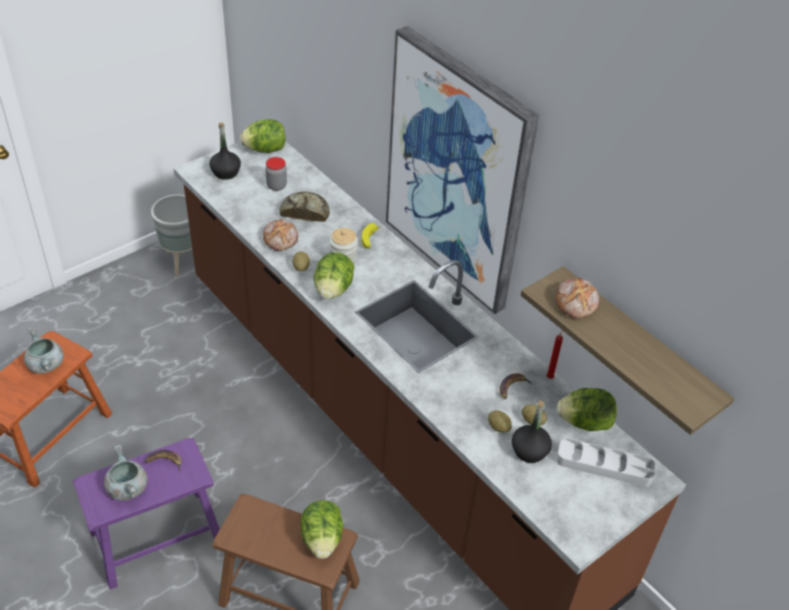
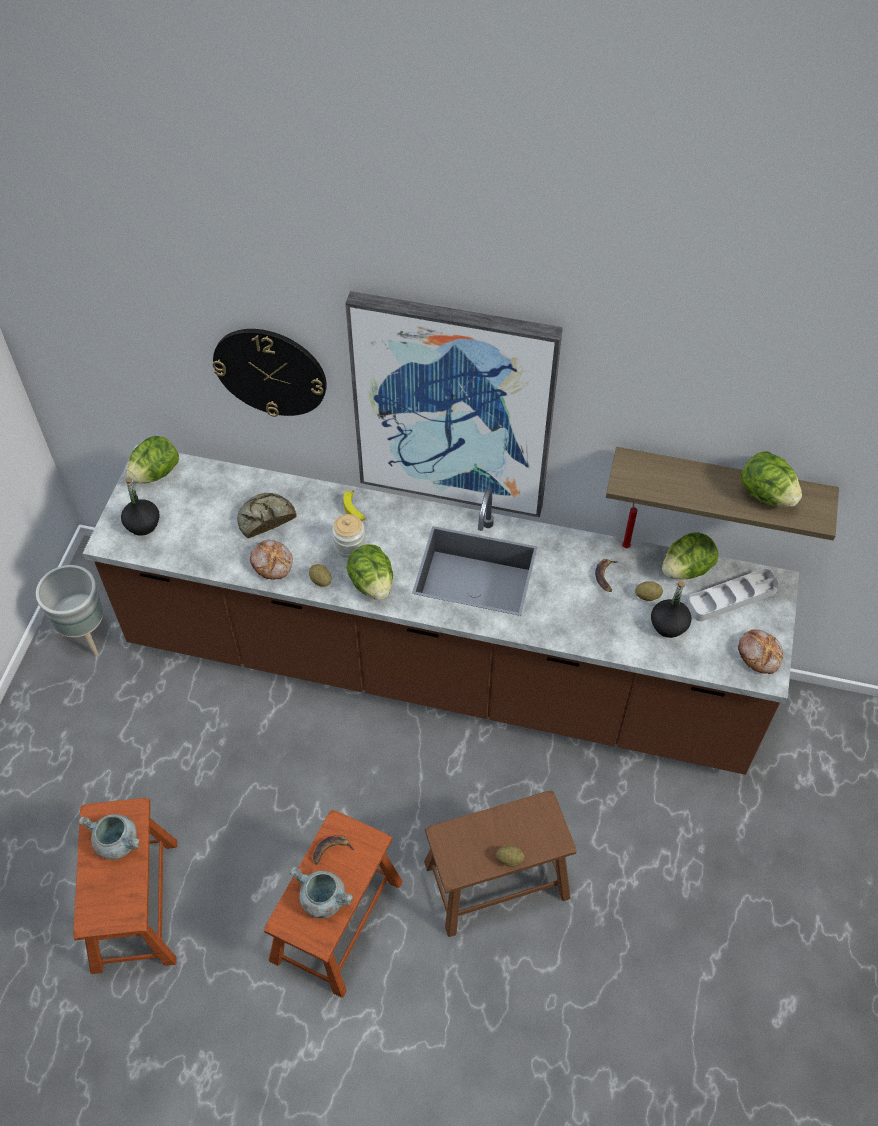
camera: 35 degrees left, 10 degrees up
(156, 536) = (336, 920): purple stool -> brown stool
(276, 186) = (209, 507): jar -> none
(322, 539) = (530, 816): lettuce -> lettuce (766, 494)
(353, 90) = (270, 371): none -> wall clock
(498, 427) = (627, 620): potato -> potato (509, 859)
(577, 303) = (659, 476): bread -> bread (760, 654)

